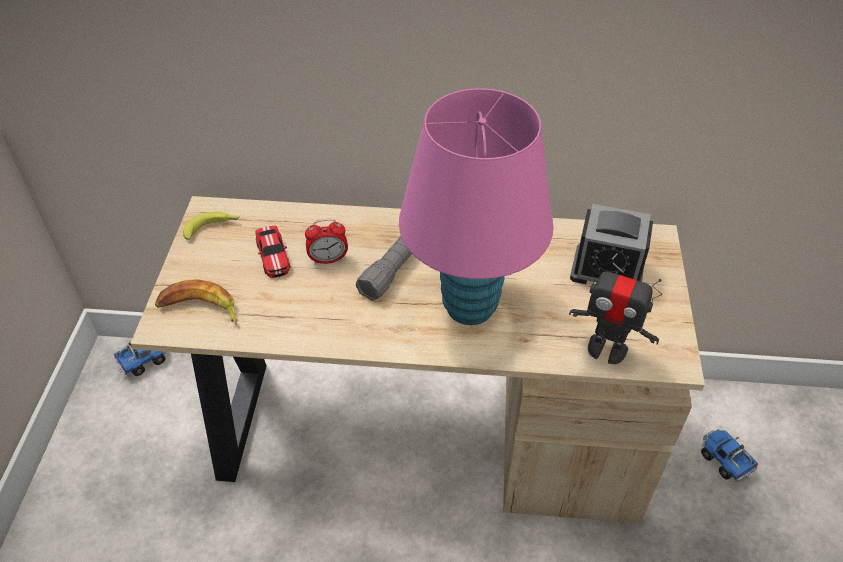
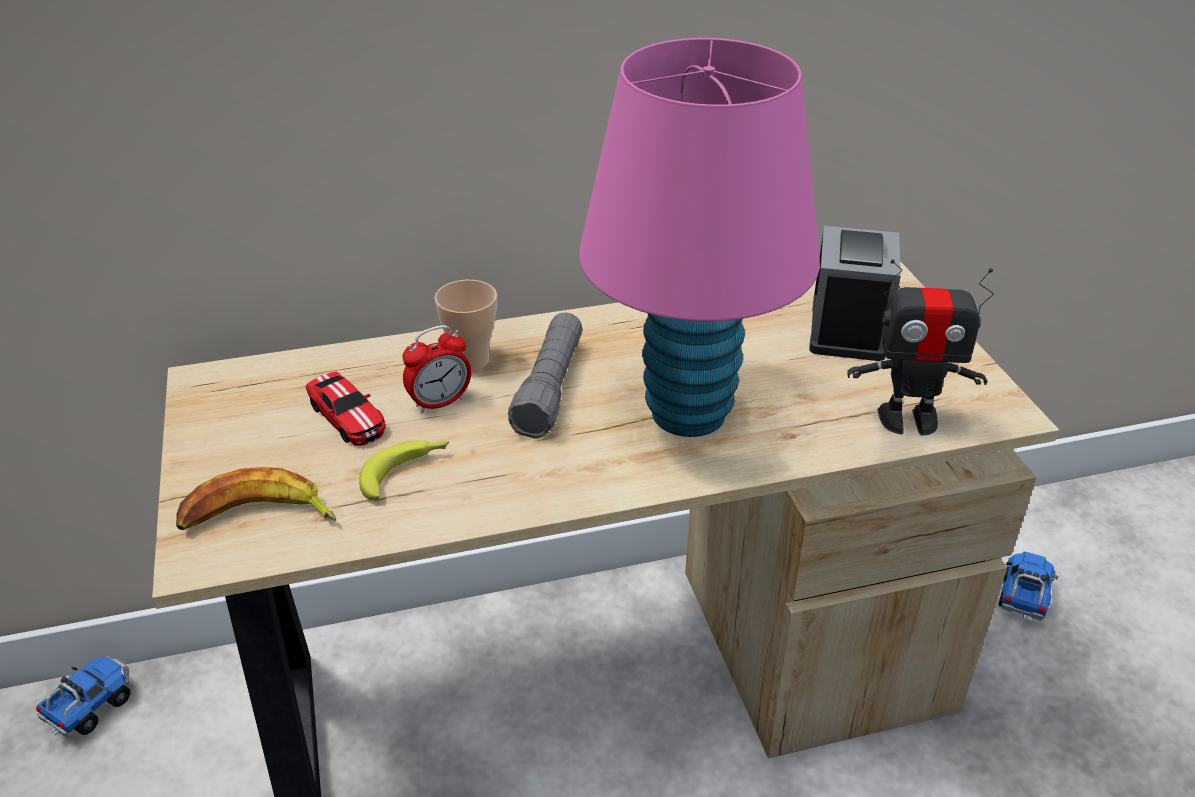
camera: 20 degrees left, 10 degrees down
(212, 228) = (225, 402): banana -> banana (406, 472)
(359, 234) = (471, 361): none -> cup
(607, 270) = (847, 328): alarm clock -> alarm clock turned 75 degrees counterclockwise
(724, 461) = (1023, 598): toy truck -> toy truck turned 75 degrees clockwise

